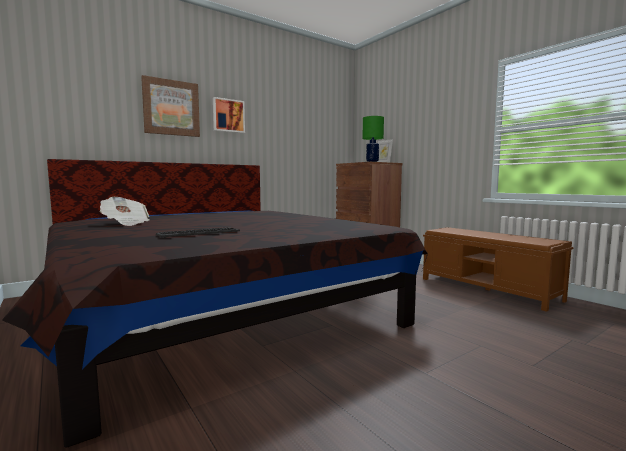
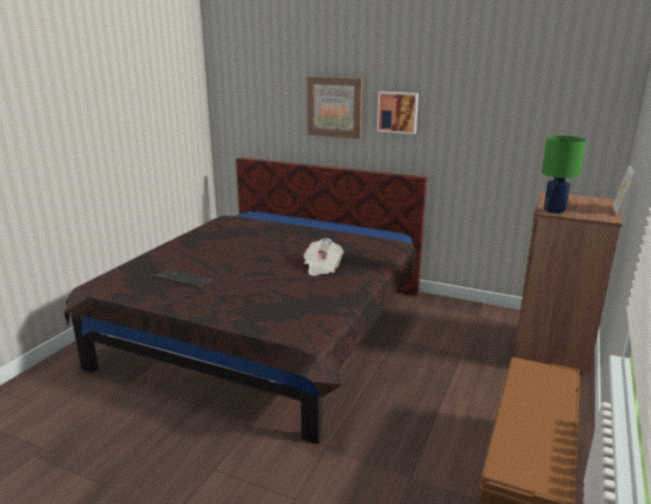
camera: 60 degrees right, 15 degrees up
(126, 223) = (216, 239): newspaper -> newspaper (322, 267)

